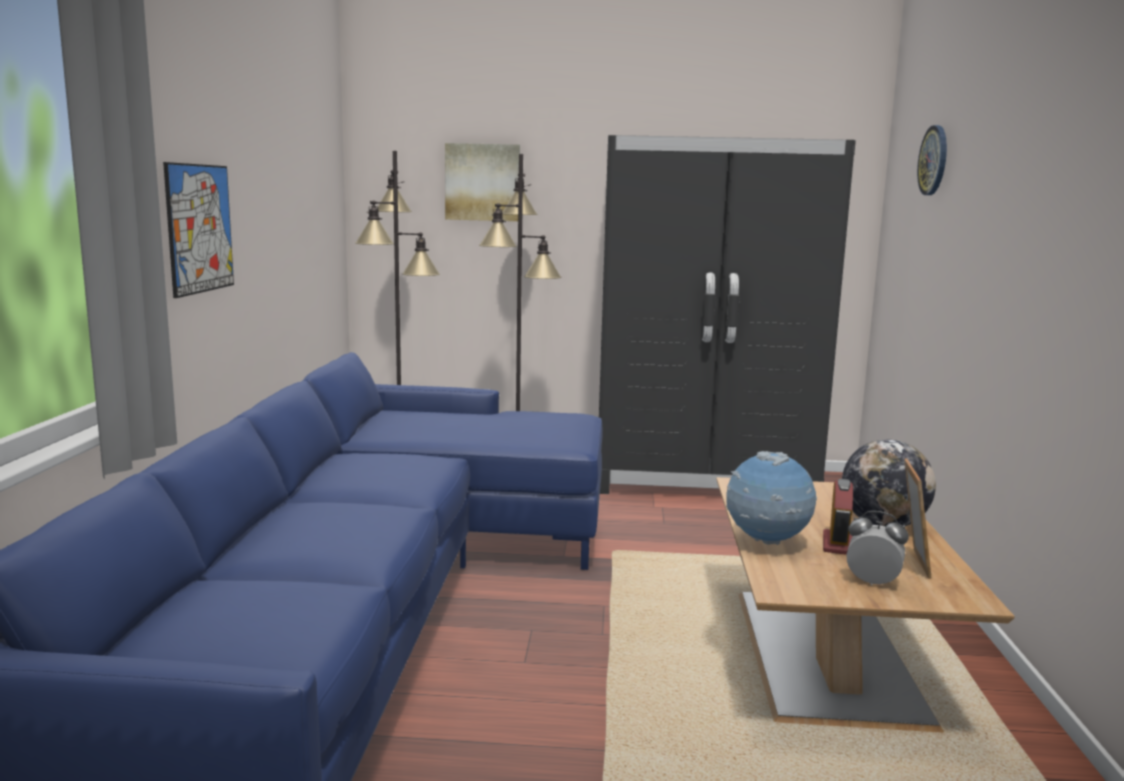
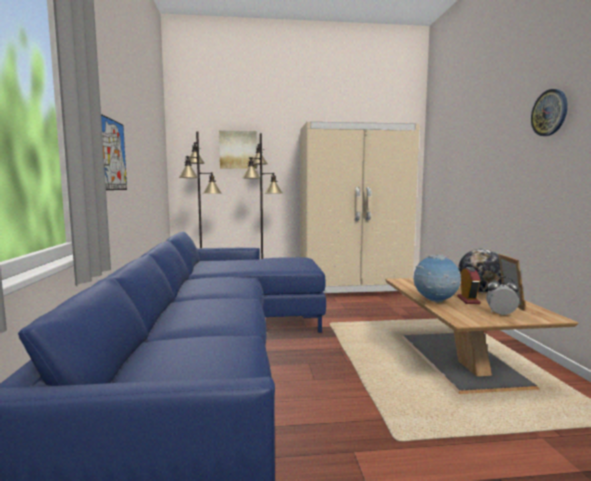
camera: 10 degrees left, 5 degrees down
(705, 483) = (355, 291): black cabinet -> beige cabinet
(934, 160) = (458, 130): wall clock -> wall clock (549, 113)

